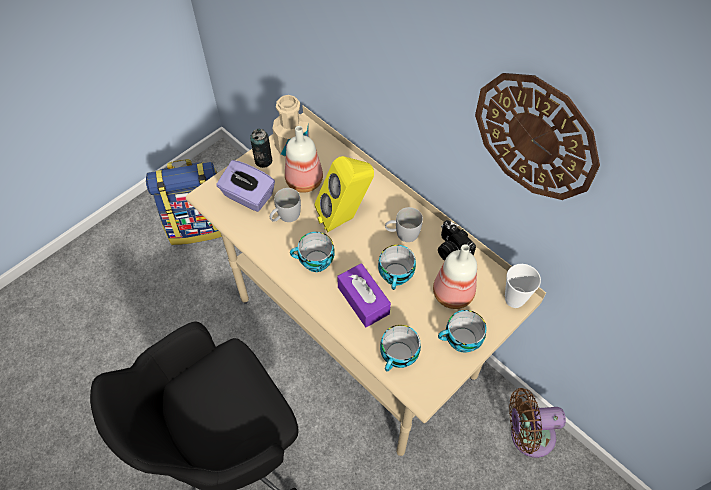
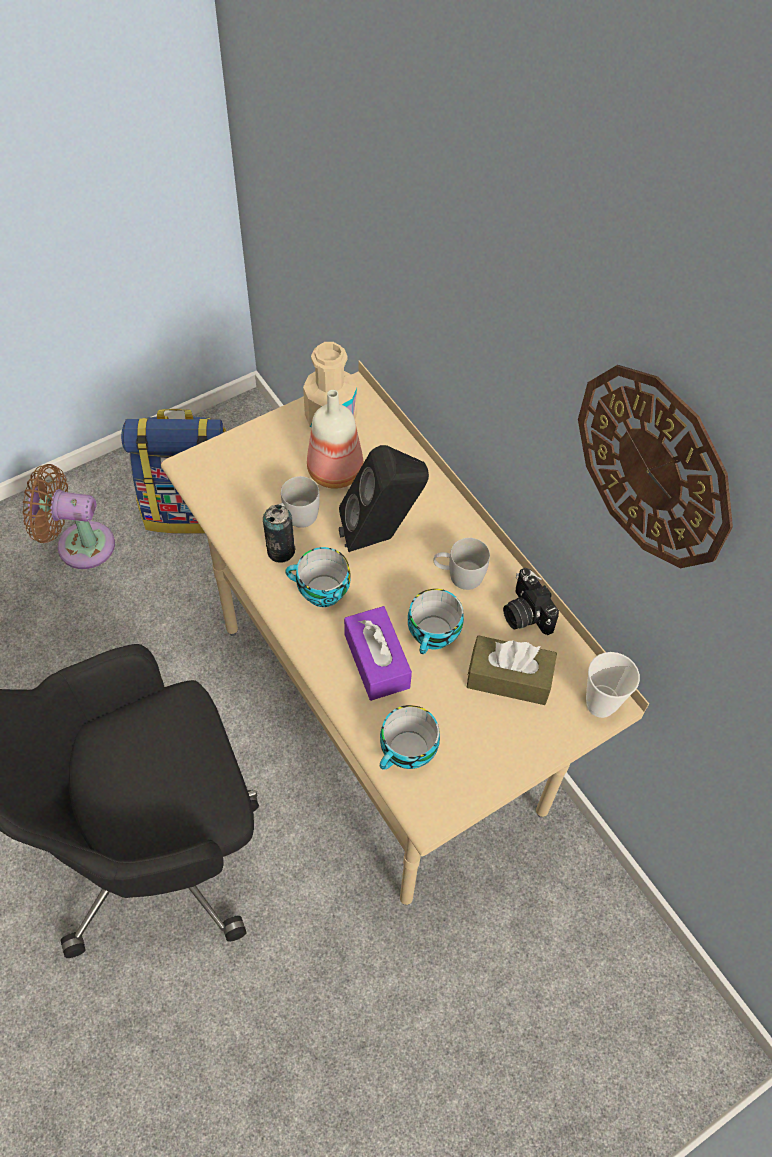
camera: 10 degrees right, 0 degrees up
(248, 196) = (249, 479): purple tissue box -> none
(263, 161) = (283, 431): can -> can (281, 551)
(345, 217) = (381, 536): yellow speaker -> black speaker
(452, 294) = (509, 678): bottle -> brown tissue box
(461, 341) = (504, 749): cup -> none
(527, 435) = (603, 917): brown fan -> brown fan (79, 544)

